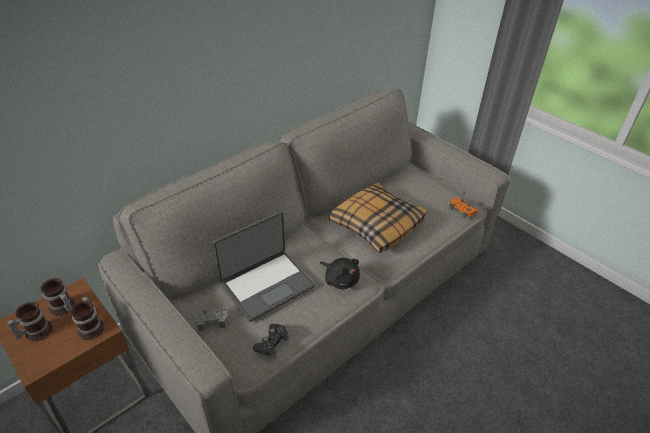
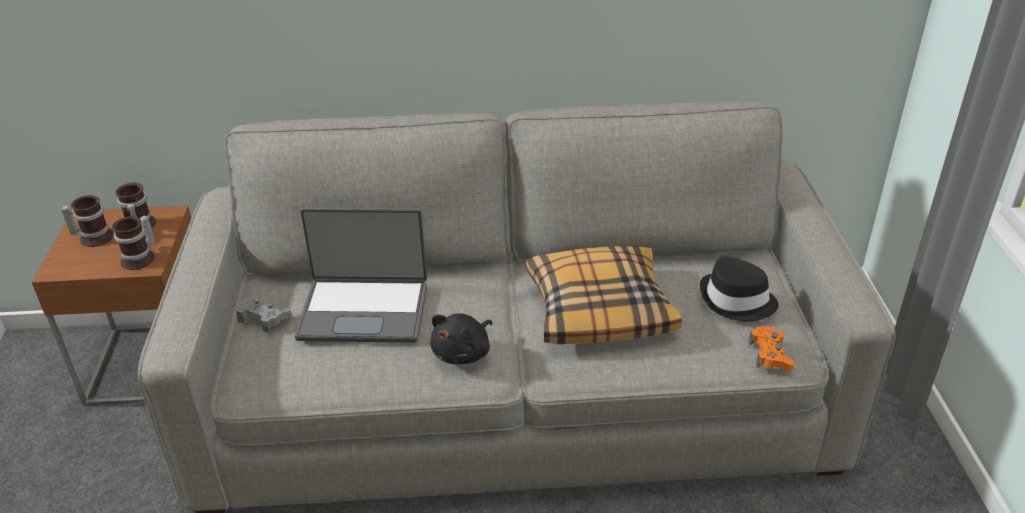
camera: 40 degrees right, 5 degrees down
(271, 343) = (294, 377): black game controller -> none
(340, 279) = (463, 353): black plush toy -> black plush toy turned 45 degrees clockwise
(426, 192) = (737, 301): none -> black hat

